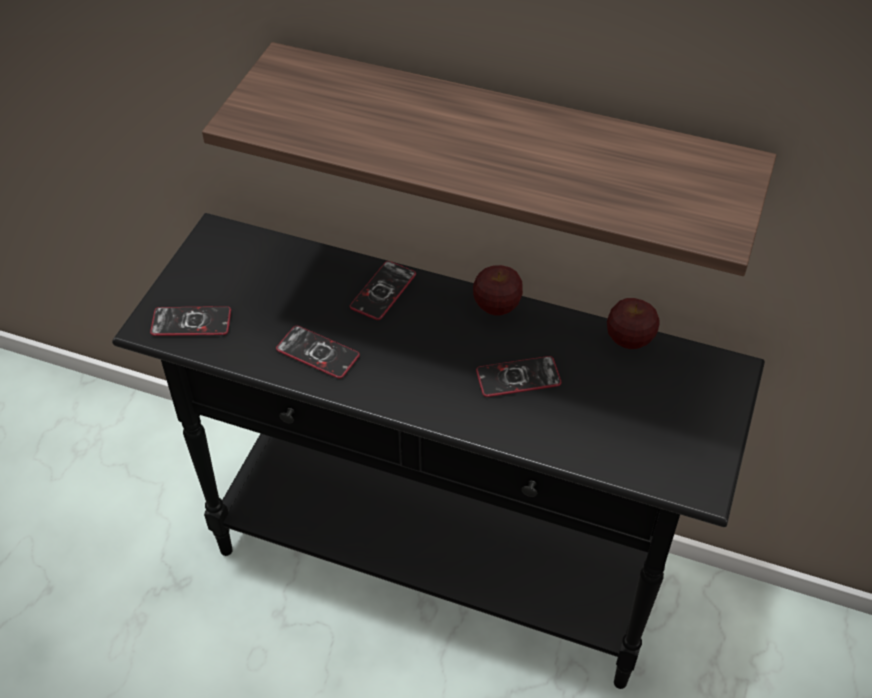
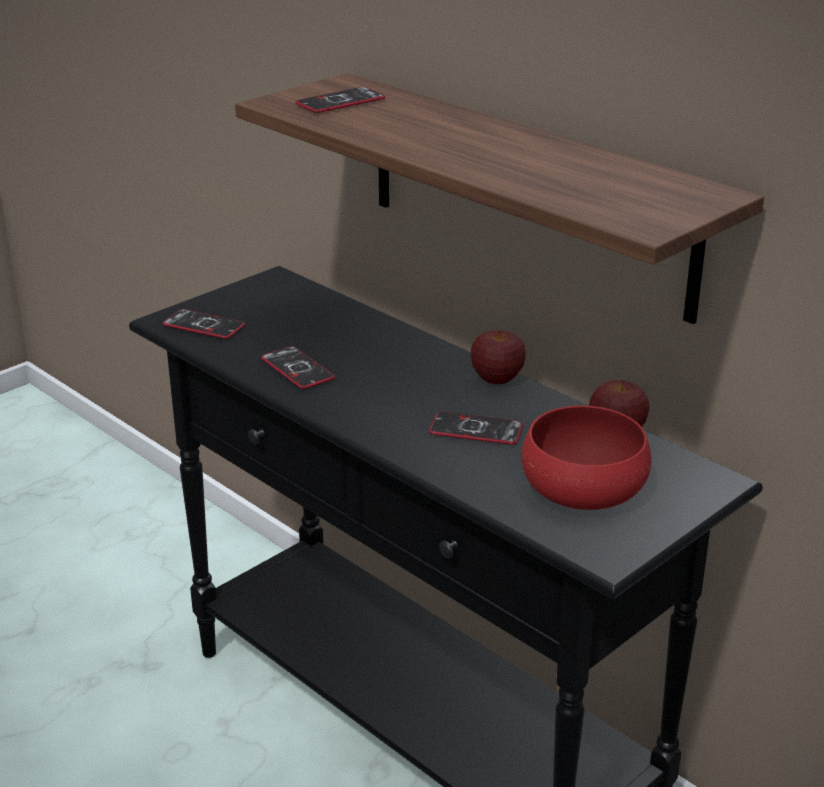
camera: 25 degrees right, 20 degrees down
(383, 291) = (394, 345): phone -> phone (340, 102)
(643, 418) = (584, 489): none -> red bowl

